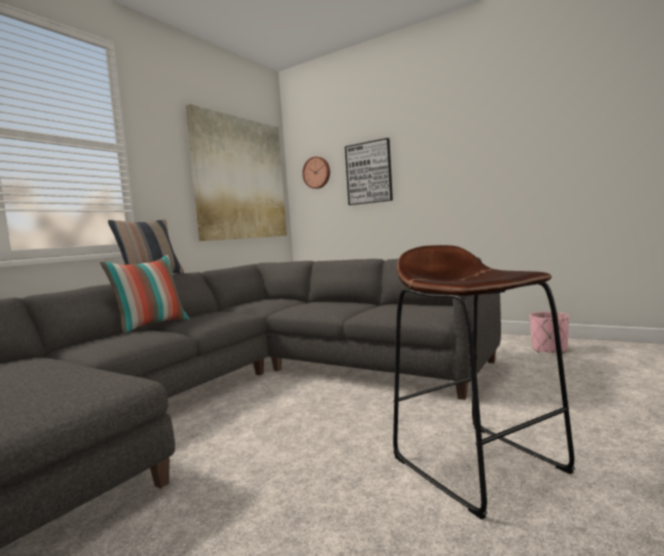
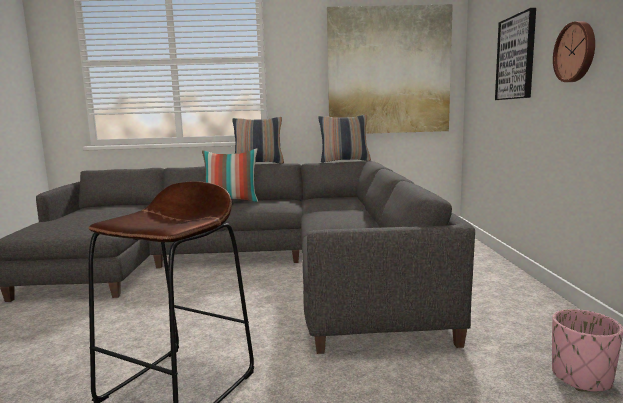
camera: 55 degrees right, 5 degrees up
(232, 266) = (344, 161): none -> pillow
(317, 172) = (482, 57): wall clock -> wall clock (576, 52)

